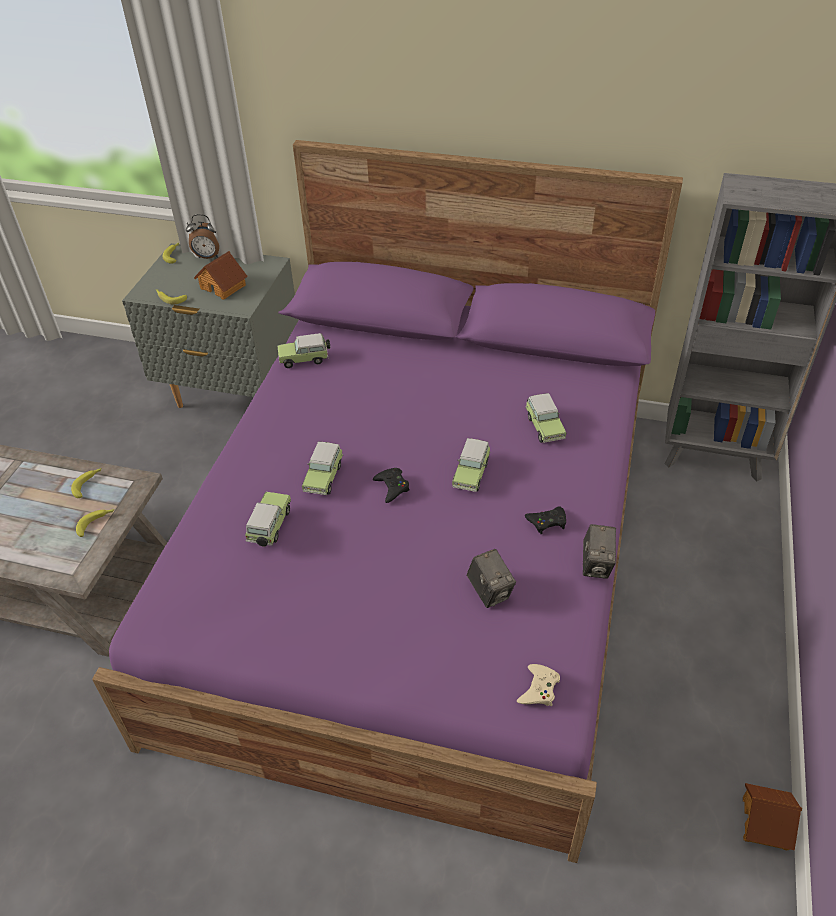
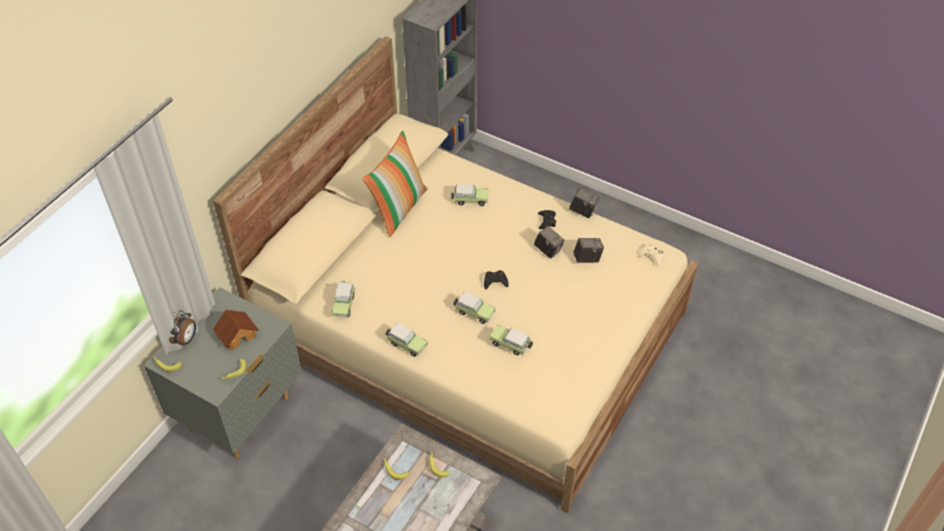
camera: 75 degrees left, 5 degrees up
(423, 559) = (471, 328): purple bed -> beige bed
(471, 473) = (496, 243): toy car -> toy car (406, 344)
(485, 537) = (548, 250): none -> camera
(490, 364) = (398, 208): none -> pillow
(766, 823) = (682, 235): toy house -> none

